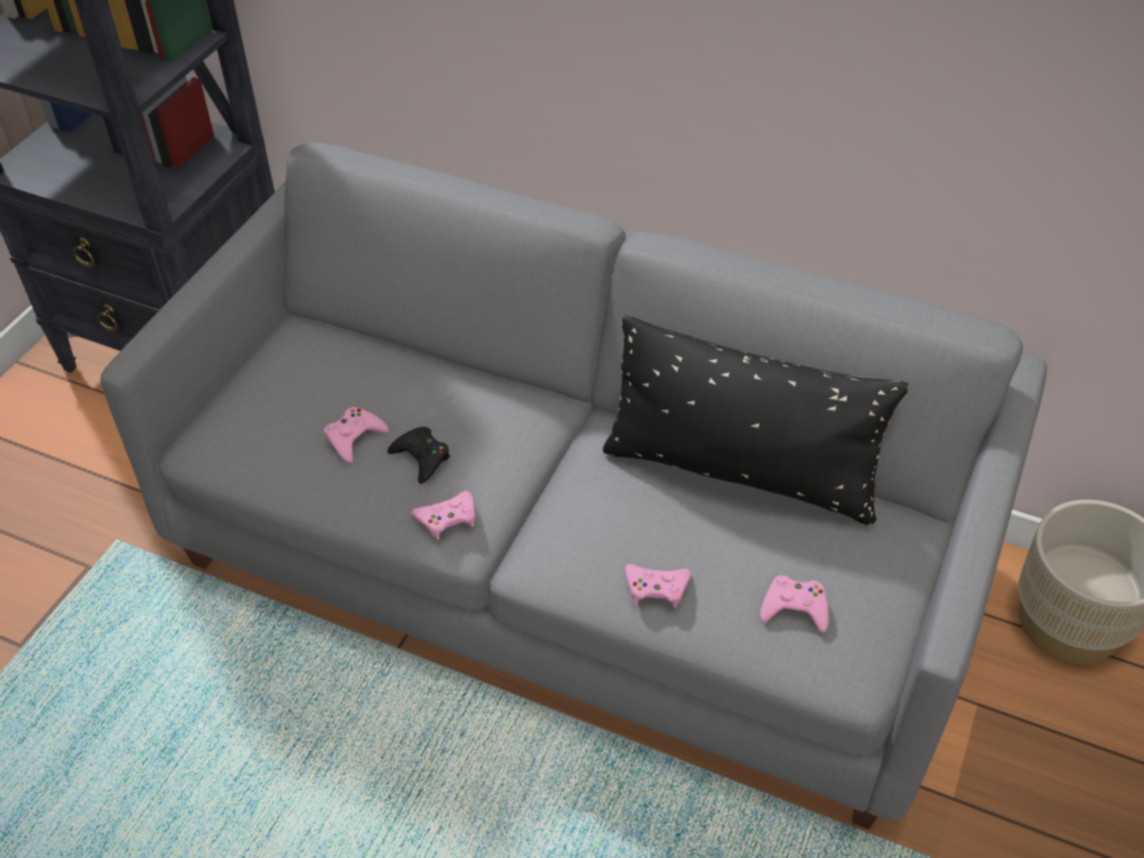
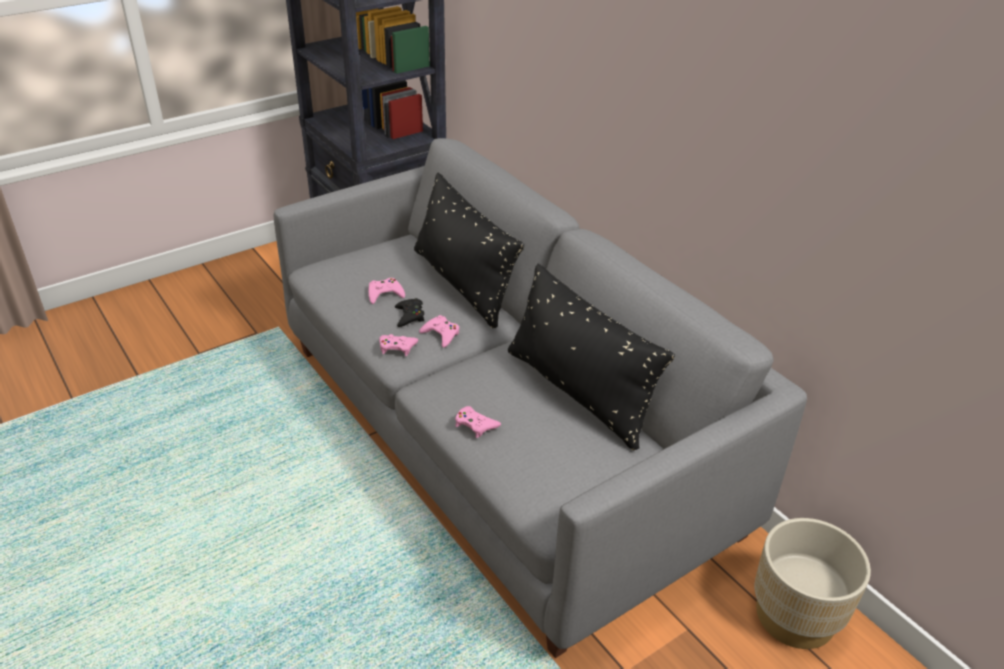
camera: 30 degrees right, 10 degrees down
(450, 370) = (463, 284): none -> black pillow
(794, 608) = (545, 469): pink game controller -> pink game controller (441, 334)

